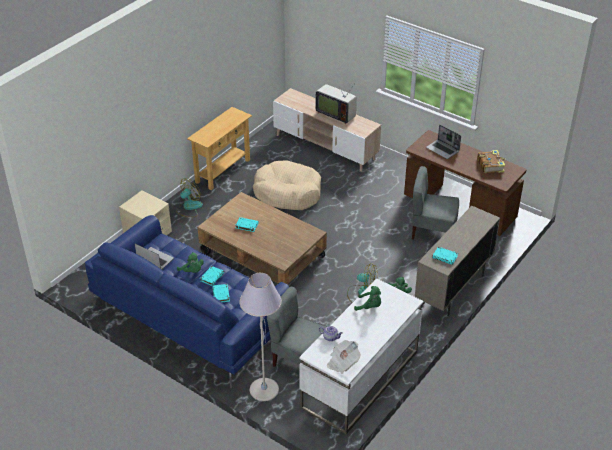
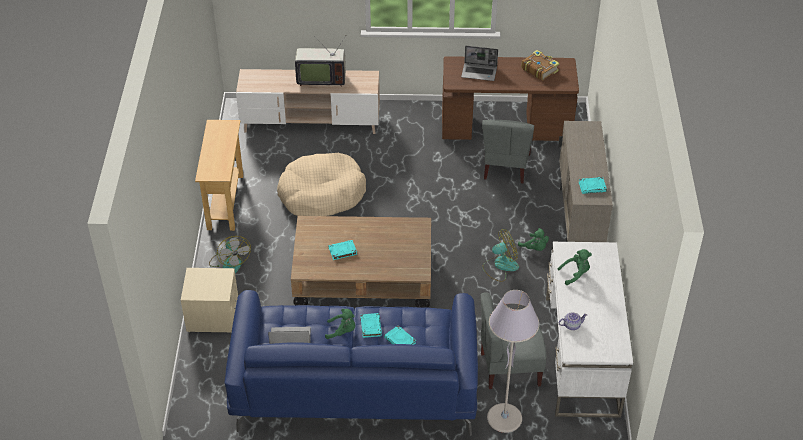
camera: 35 degrees left, 5 degrees up
(189, 207) = (229, 262): fan -> fan turned 150 degrees clockwise
(342, 362) = (607, 344): newspaper -> none
(432, 232) = (505, 167): grey chair -> grey chair turned 60 degrees counterclockwise

